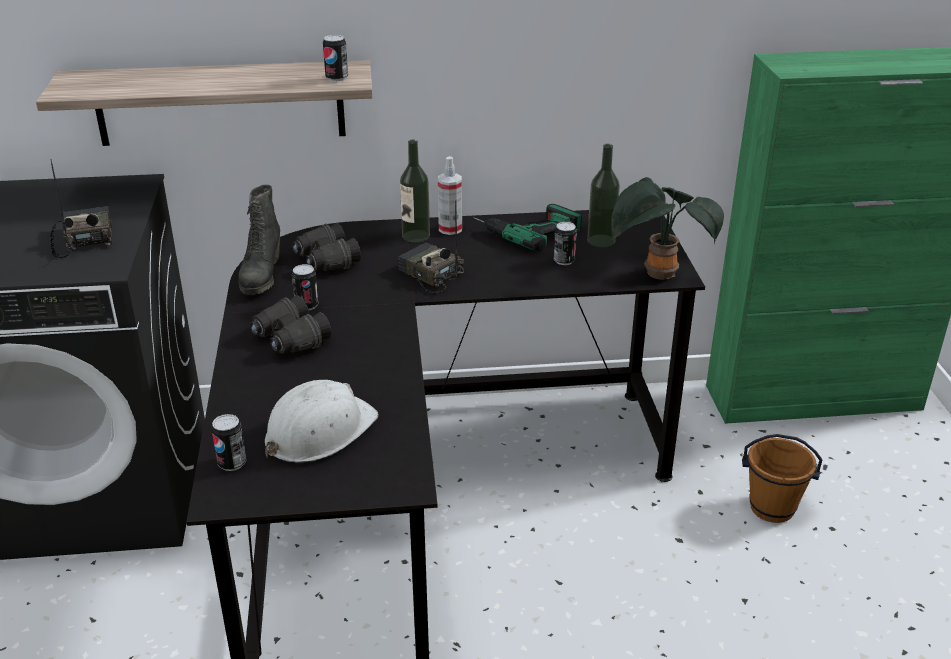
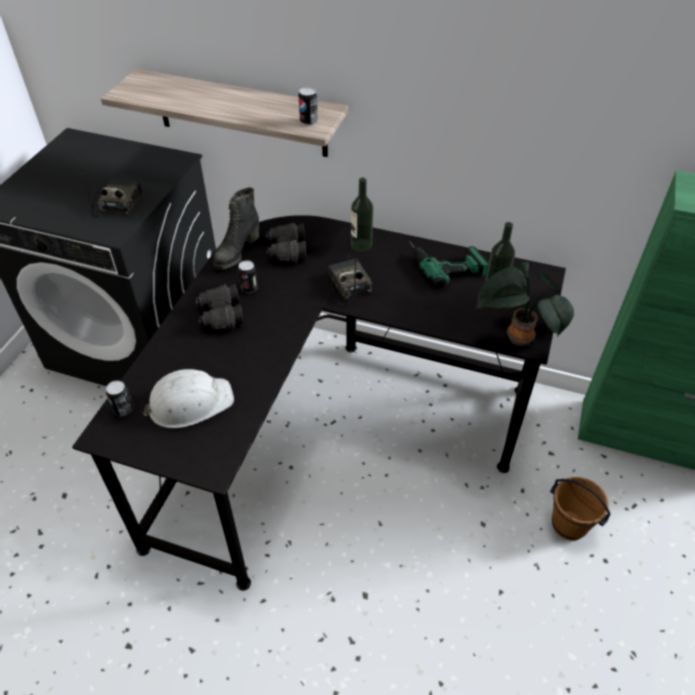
camera: 25 degrees right, 15 degrees up
(450, 229) = (390, 245): spray bottle -> none
(564, 261) = (453, 302): can -> none

